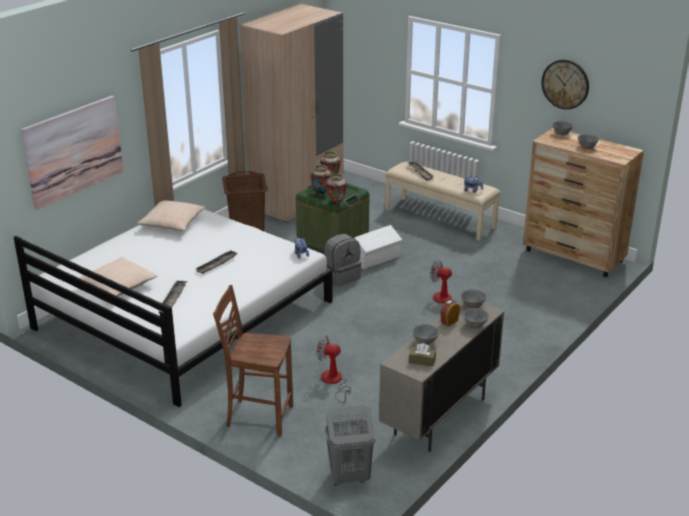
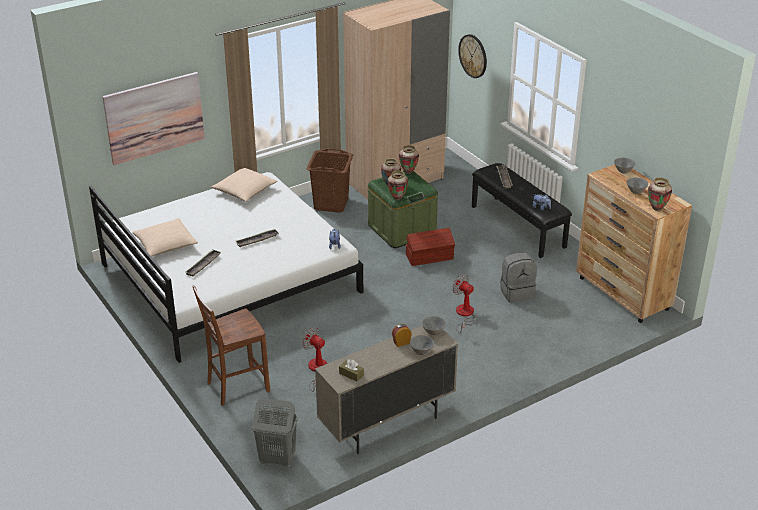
camera: 20 degrees right, 5 degrees up
(258, 416) = (236, 386): brown chair -> brown chair turned 60 degrees counterclockwise
(341, 276) = (386, 269): grey backpack -> grey backpack (516, 292)
(376, 258) = (430, 257): white storage box -> brown storage box
(425, 342) = (367, 357): grey bowl -> none
(440, 218) = (518, 226): beige bench -> black bench
(565, 84) = (634, 122): wall clock -> wall clock (473, 56)
(617, 157) = (657, 209): none -> vase

